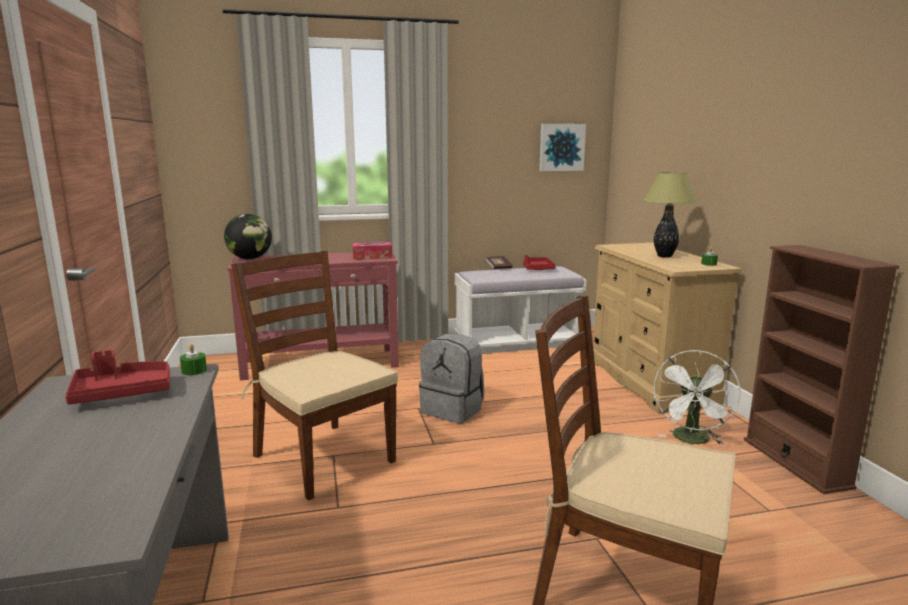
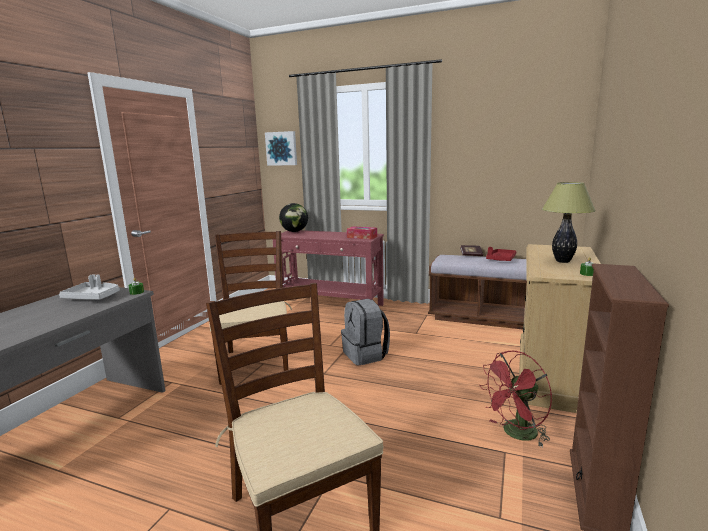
camera: 35 degrees right, 0 degrees up
(122, 393) = (93, 297): red tray -> grey tray
(517, 342) = (479, 317): white bench -> brown bench
(561, 147) = (538, 156): picture -> picture (281, 148)
(692, 440) = (516, 434): white fan -> red fan

